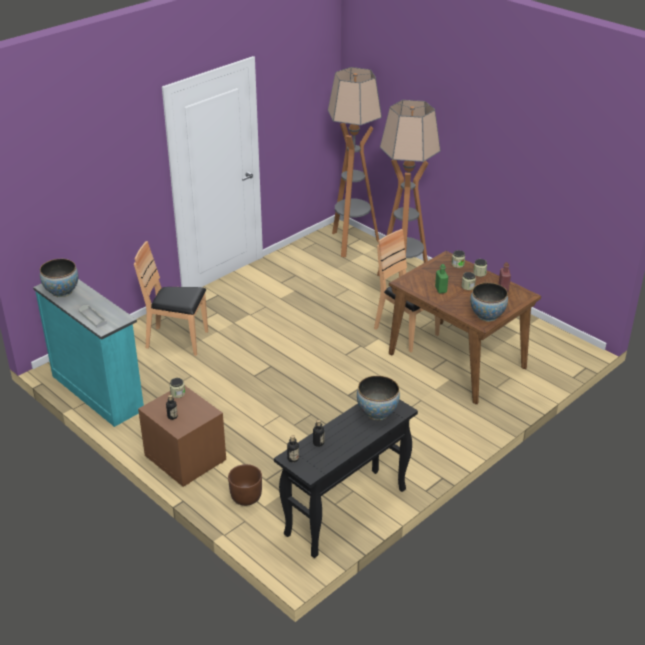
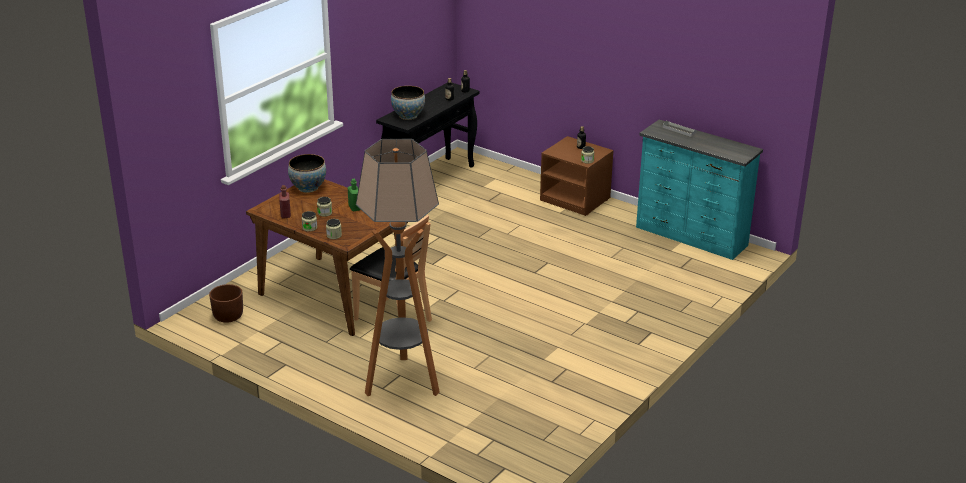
camera: 170 degrees right, 5 degrees down
(62, 292) = (730, 146): bowl -> none
(177, 340) = (649, 288): brown chair -> none
(246, 497) = (512, 182): brown planter -> brown planter (228, 316)
(352, 243) = (487, 444): floor lamp -> none

